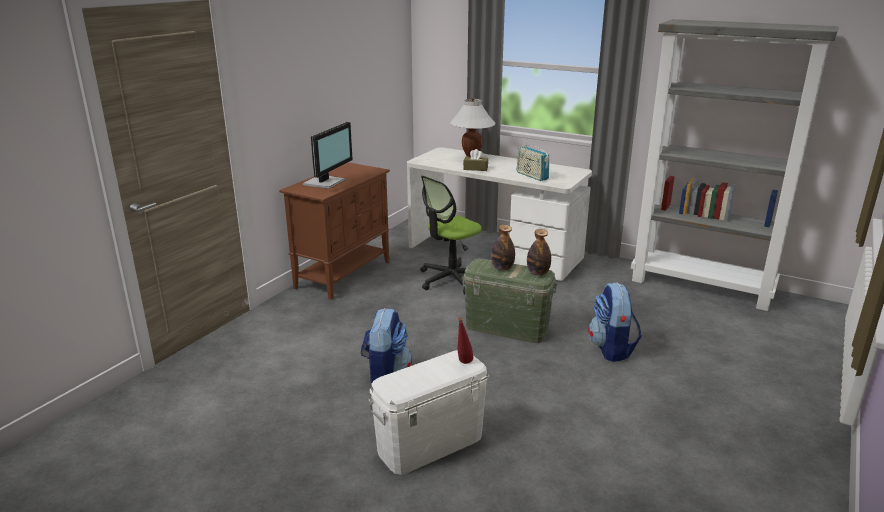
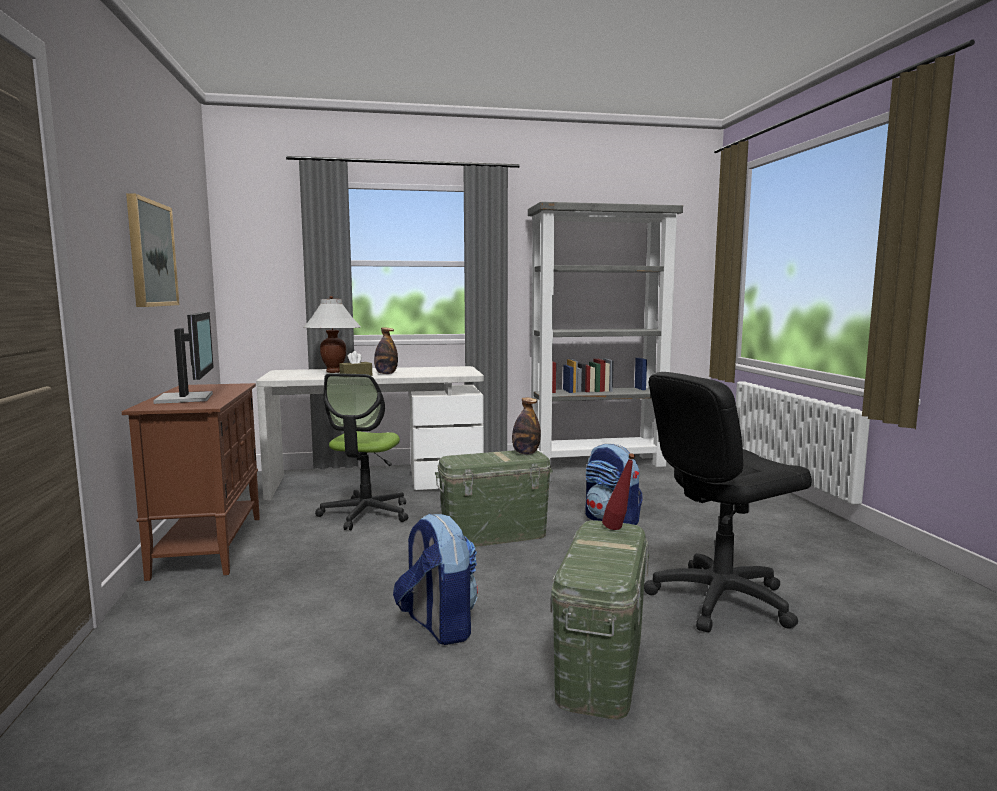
camera: 40 degrees left, 15 degrees down
(322, 78) = (150, 254): none -> picture
(430, 443) = (600, 667): white storage box -> green storage box
(502, 268) = (485, 457): bottle -> bottle (386, 373)
(532, 176) = (428, 373): radio -> none
(578, 443) = (719, 600): none -> black office chair

